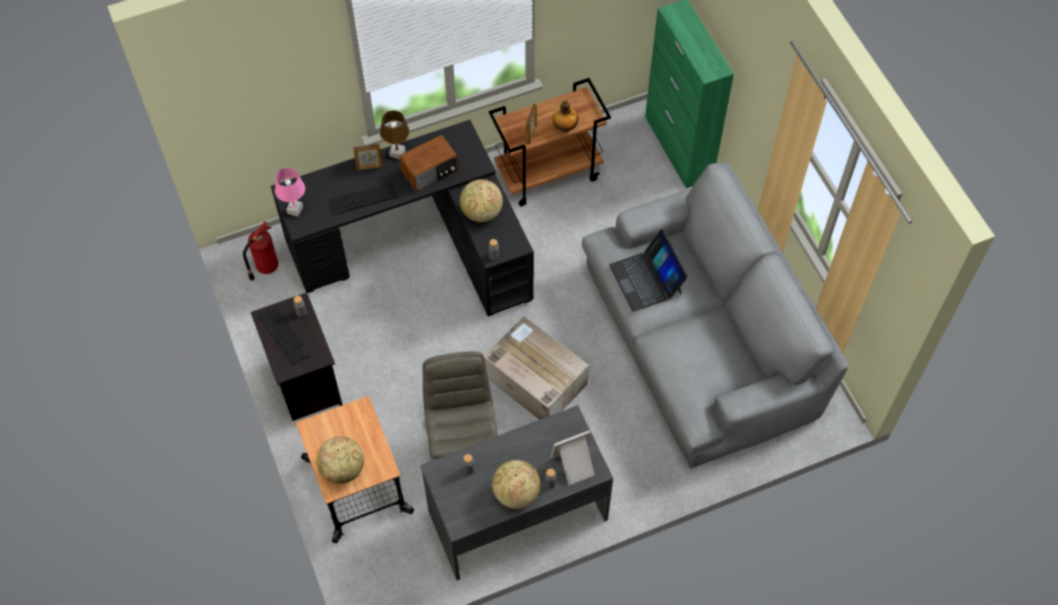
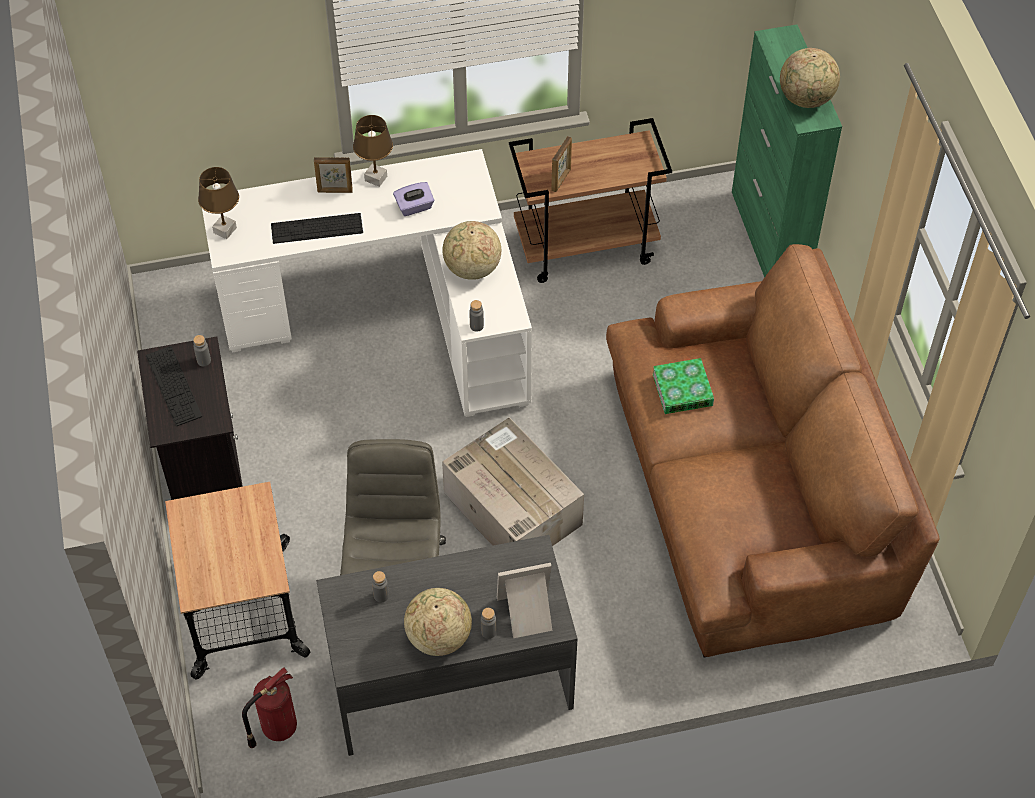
camera: 10 degrees right, 5 degrees down
(266, 267) = (185, 312): fire extinguisher -> fire extinguisher (277, 728)
(295, 209) = (225, 230): pink table lamp -> brown table lamp
(343, 469) = (214, 571): globe -> globe (806, 99)
(419, 245) = (393, 313): black desk -> white desk
(430, 171) = (414, 207): radio -> purple tissue box
(565, 127) = (608, 177): bottle -> none
(646, 279) = (682, 390): laptop -> book
(701, 340) = (752, 490): grey sofa -> brown sofa

